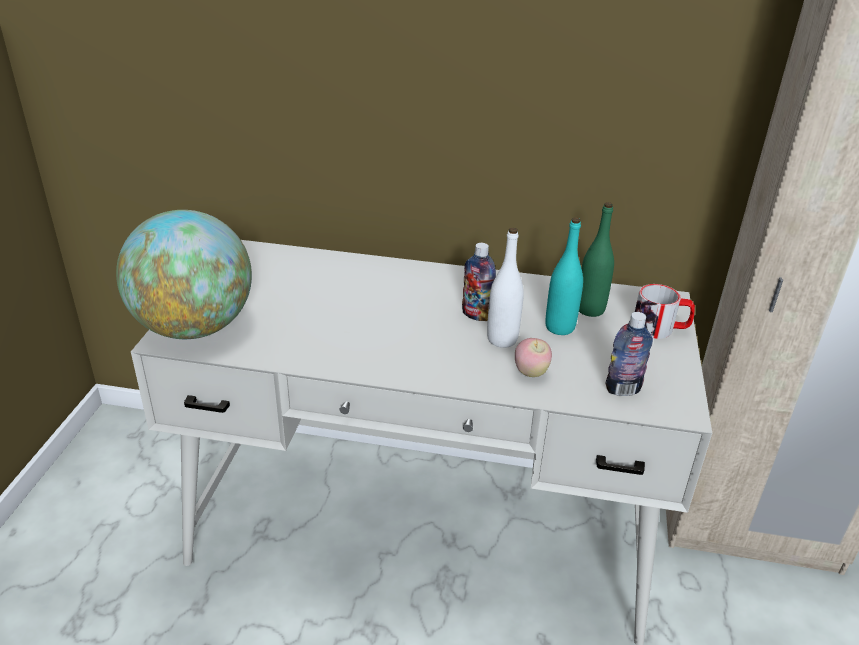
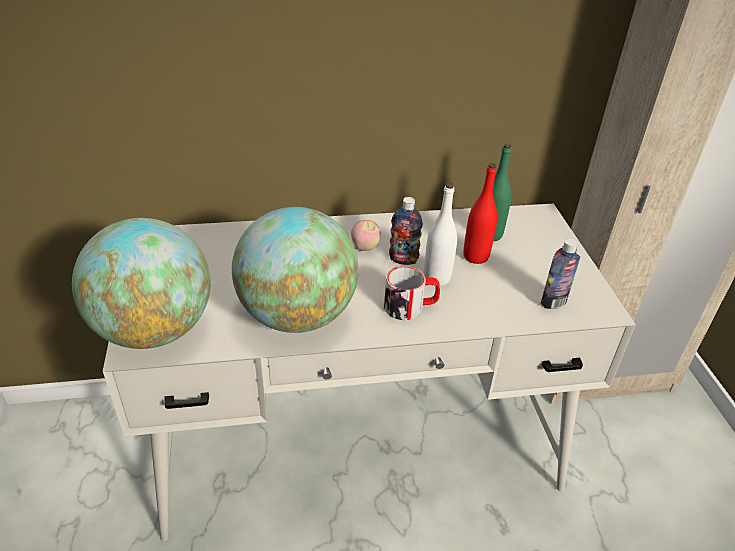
camera: 20 degrees left, 5 degrees up
(334, 343) = (297, 315): none -> globe
(531, 373) = (476, 304): apple -> apple (365, 248)
(559, 327) = (475, 256): turquoise bottle -> red bottle
(660, 328) = (551, 240): mug -> mug (410, 307)

